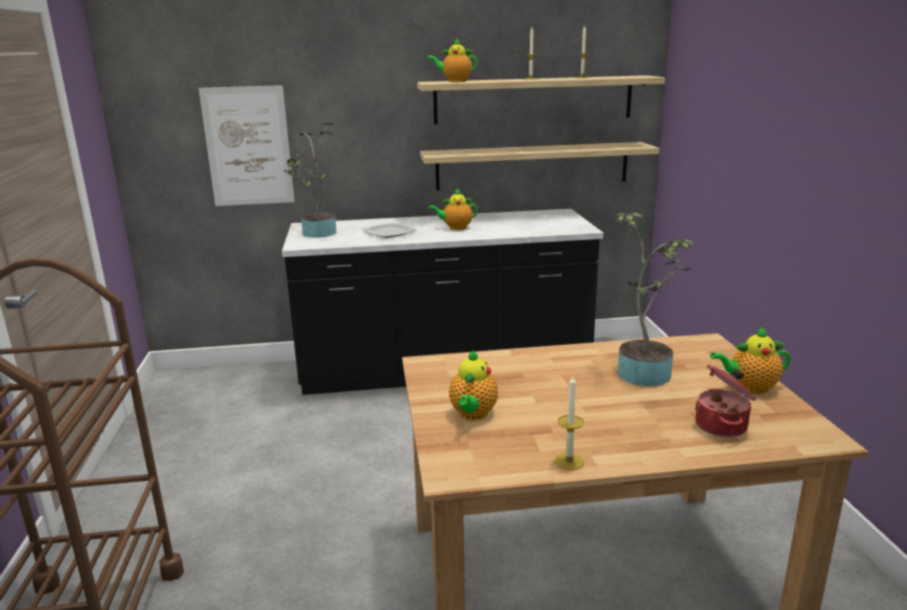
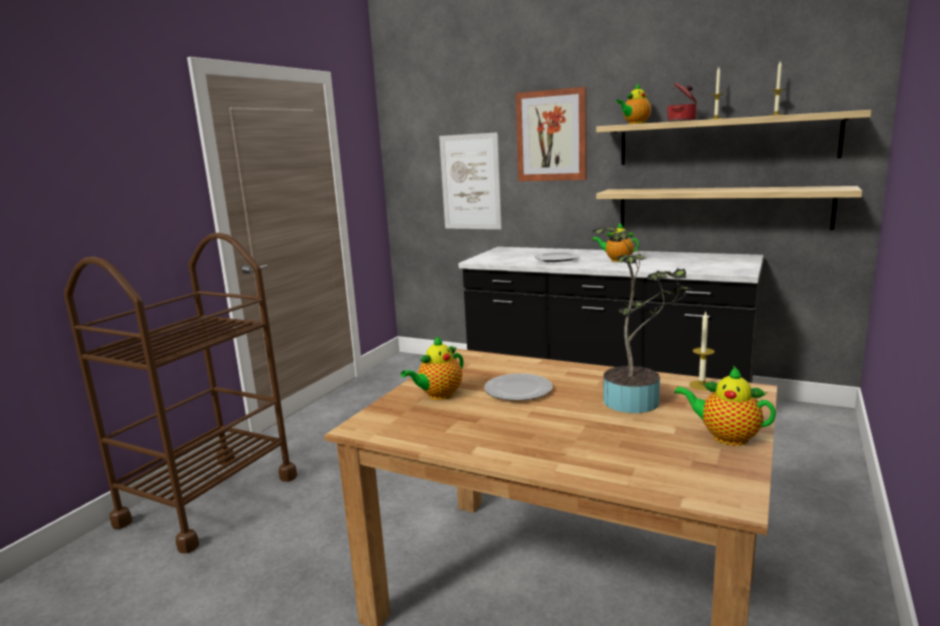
camera: 35 degrees right, 5 degrees down
(317, 234) = (501, 255): potted plant -> none
(352, 91) = (551, 136): none -> picture
(455, 81) = (635, 123): teapot -> teapot turned 75 degrees counterclockwise
(539, 388) = (519, 390): none -> plate
(569, 461) = (453, 444): candle -> candle (701, 385)
(722, 426) = (635, 459): cooking pot -> cooking pot (682, 120)

